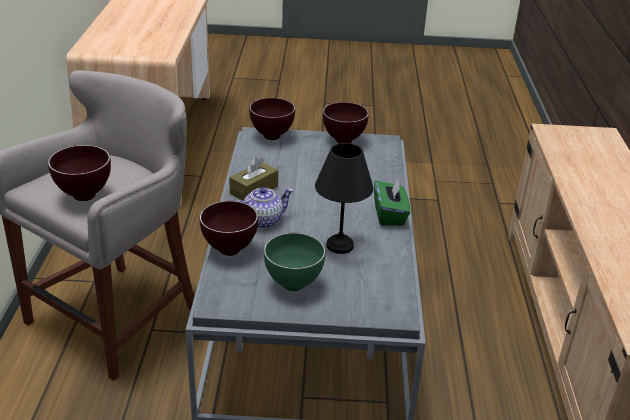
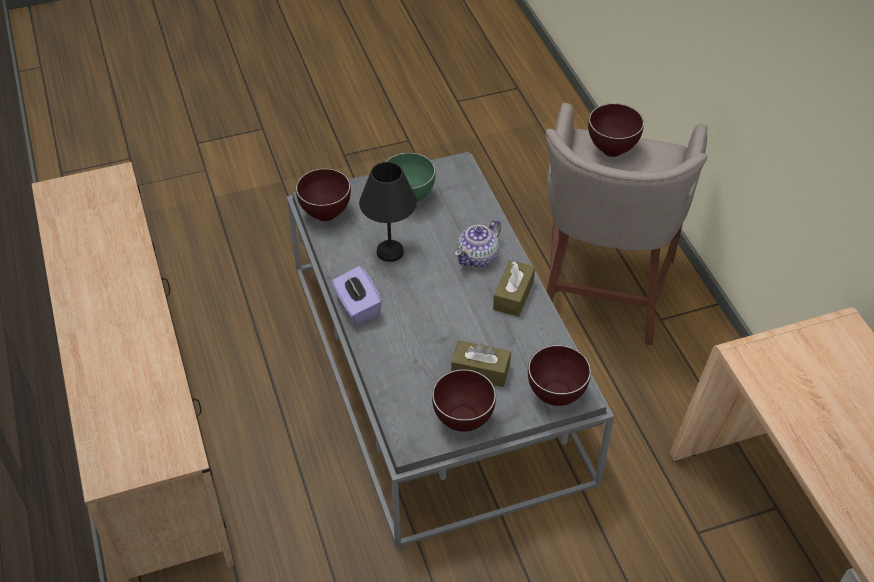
camera: 160 degrees right, 15 degrees up
(230, 251) = (482, 215): brown bowl -> brown bowl (324, 215)
(314, 159) = (480, 371): none -> brown tissue box
(390, 215) = (357, 307): green tissue box -> purple tissue box

